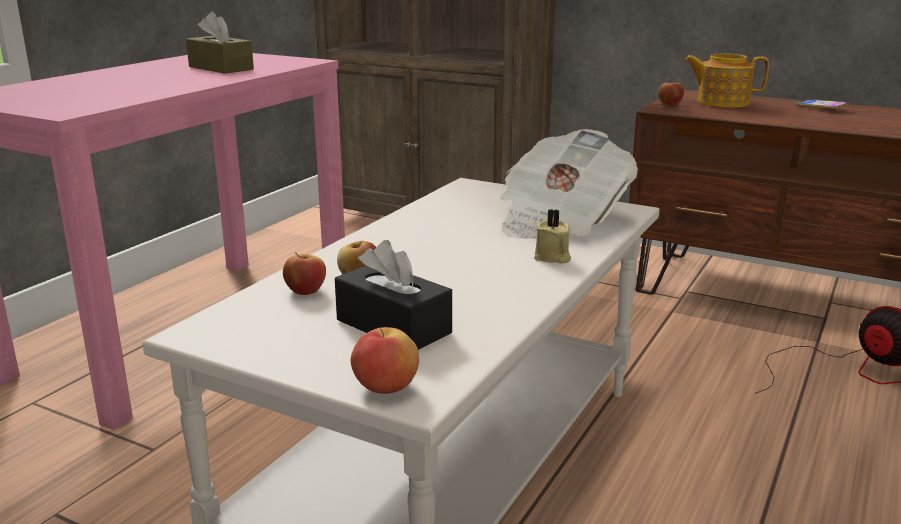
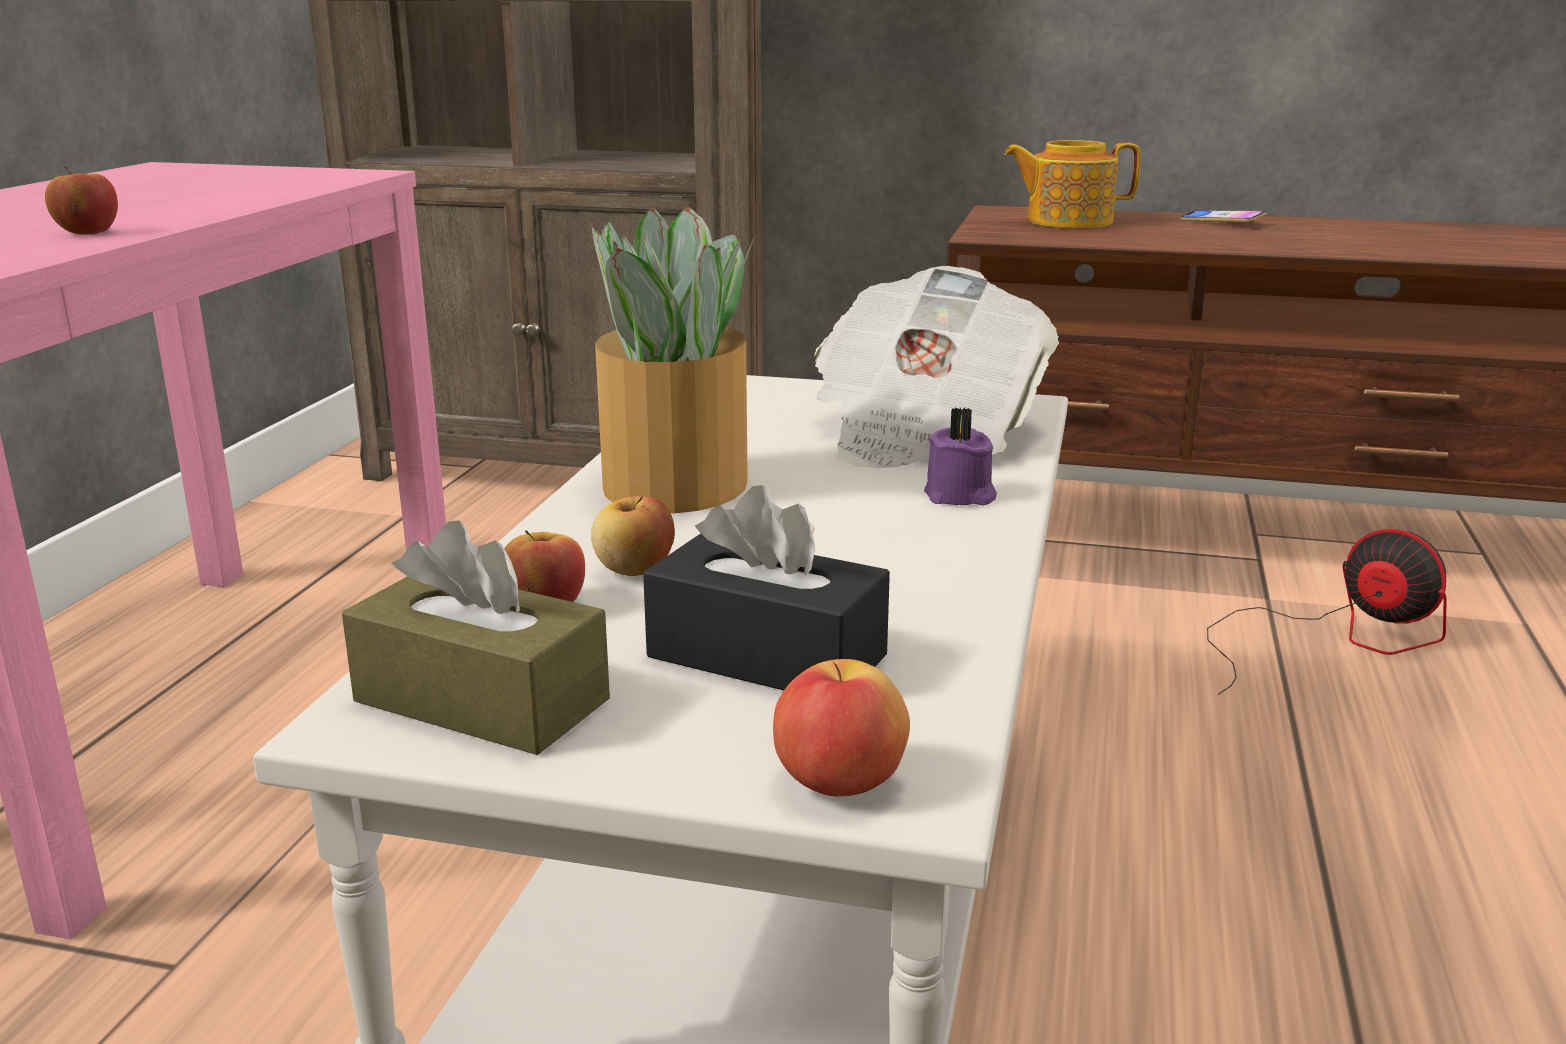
camera: 15 degrees left, 0 degrees up
(221, 68) = (193, 191): brown tissue box -> brown tissue box (481, 700)
(406, 238) = (673, 486): none -> potted plant
(552, 257) = (960, 496): beige candle -> purple candle
(669, 104) = (990, 228): apple -> apple (88, 232)

